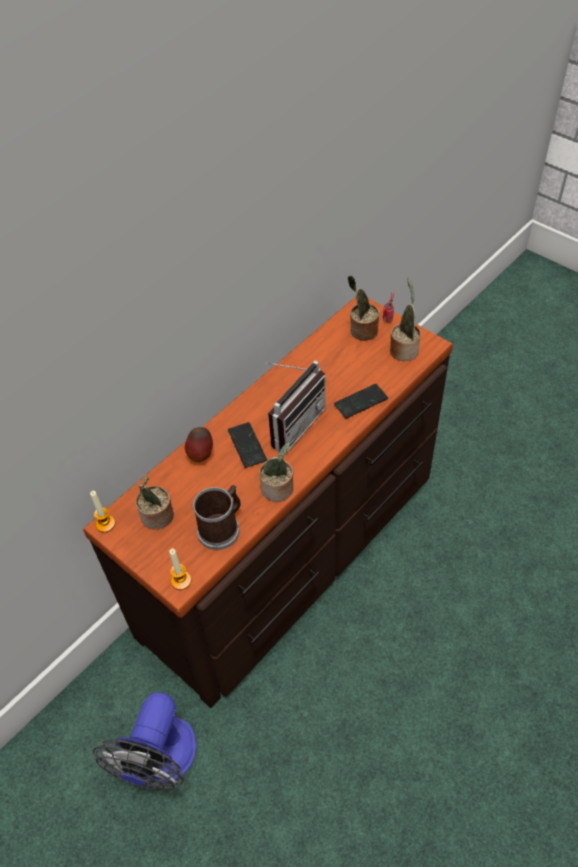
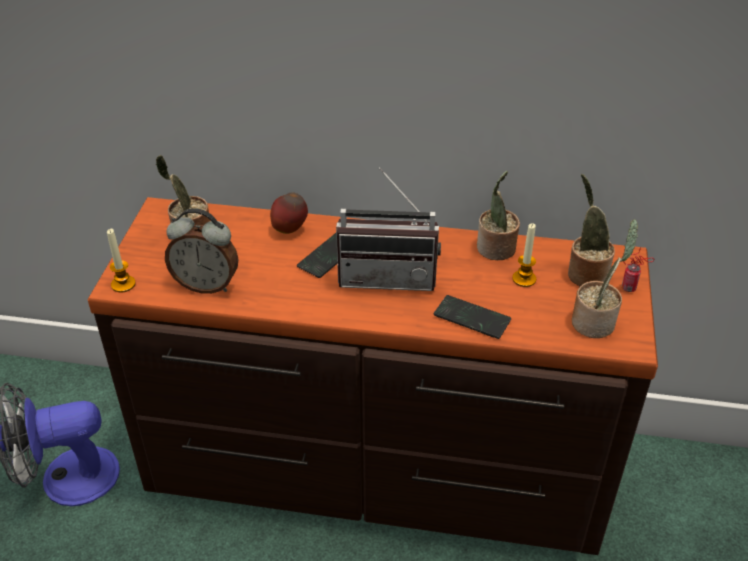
camera: 55 degrees right, 10 degrees down
(105, 524) = (160, 207): candle -> candle (524, 279)
(222, 528) = (206, 284): mug -> alarm clock
(279, 490) = (287, 305): potted plant -> potted plant (495, 250)

